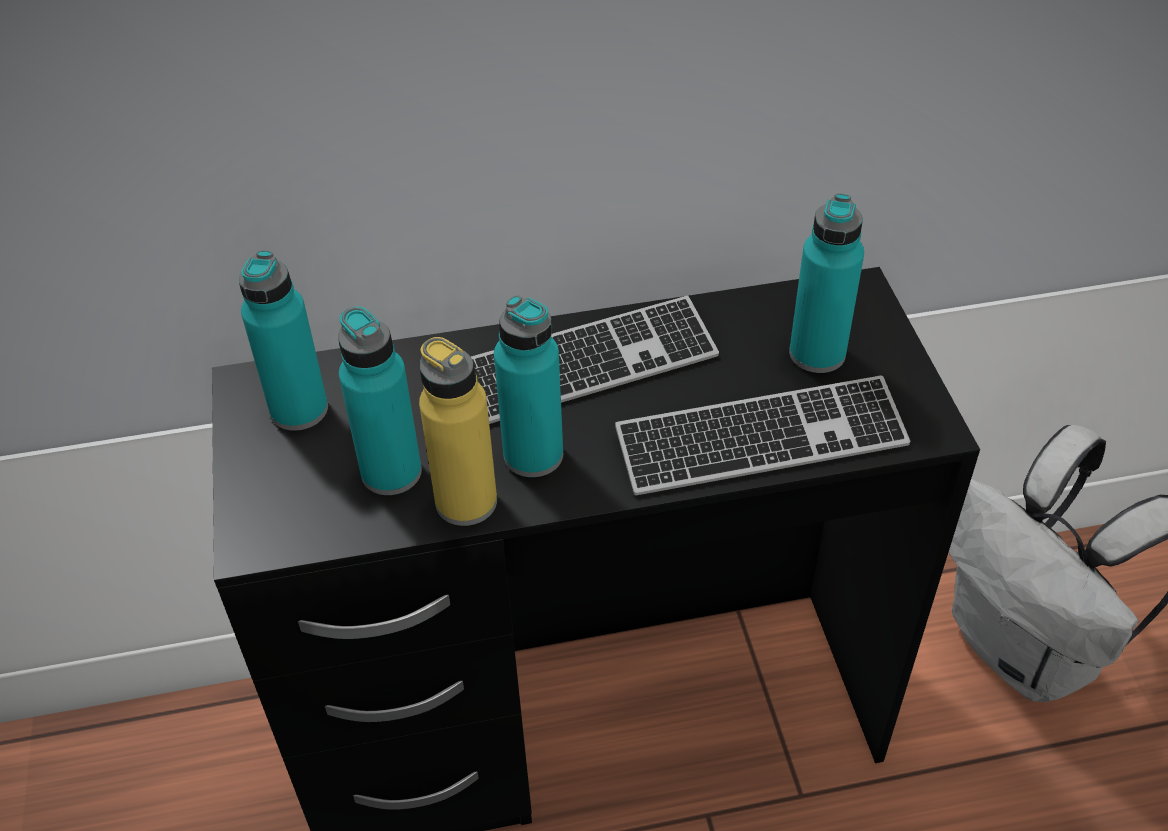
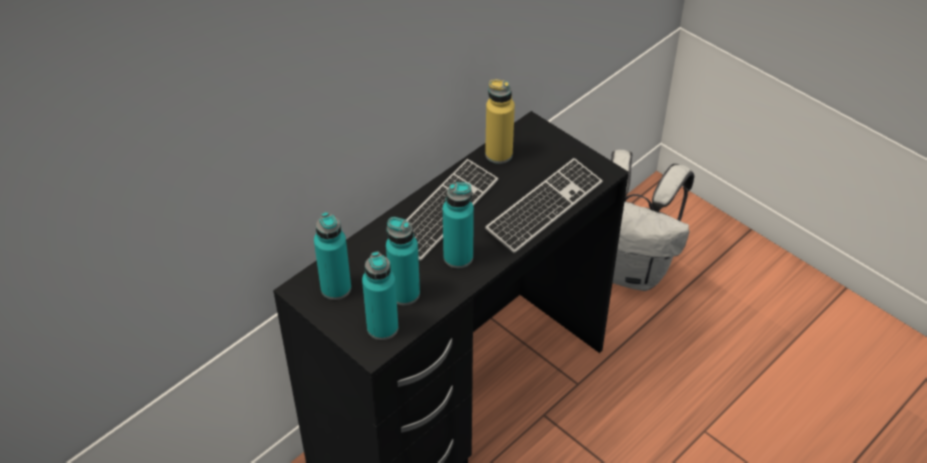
camera: 35 degrees left, 0 degrees up
(466, 502) = (448, 289): yellow bottle -> yellow bottle (498, 154)
(817, 353) = (537, 160): turquoise bottle -> turquoise bottle (382, 328)

